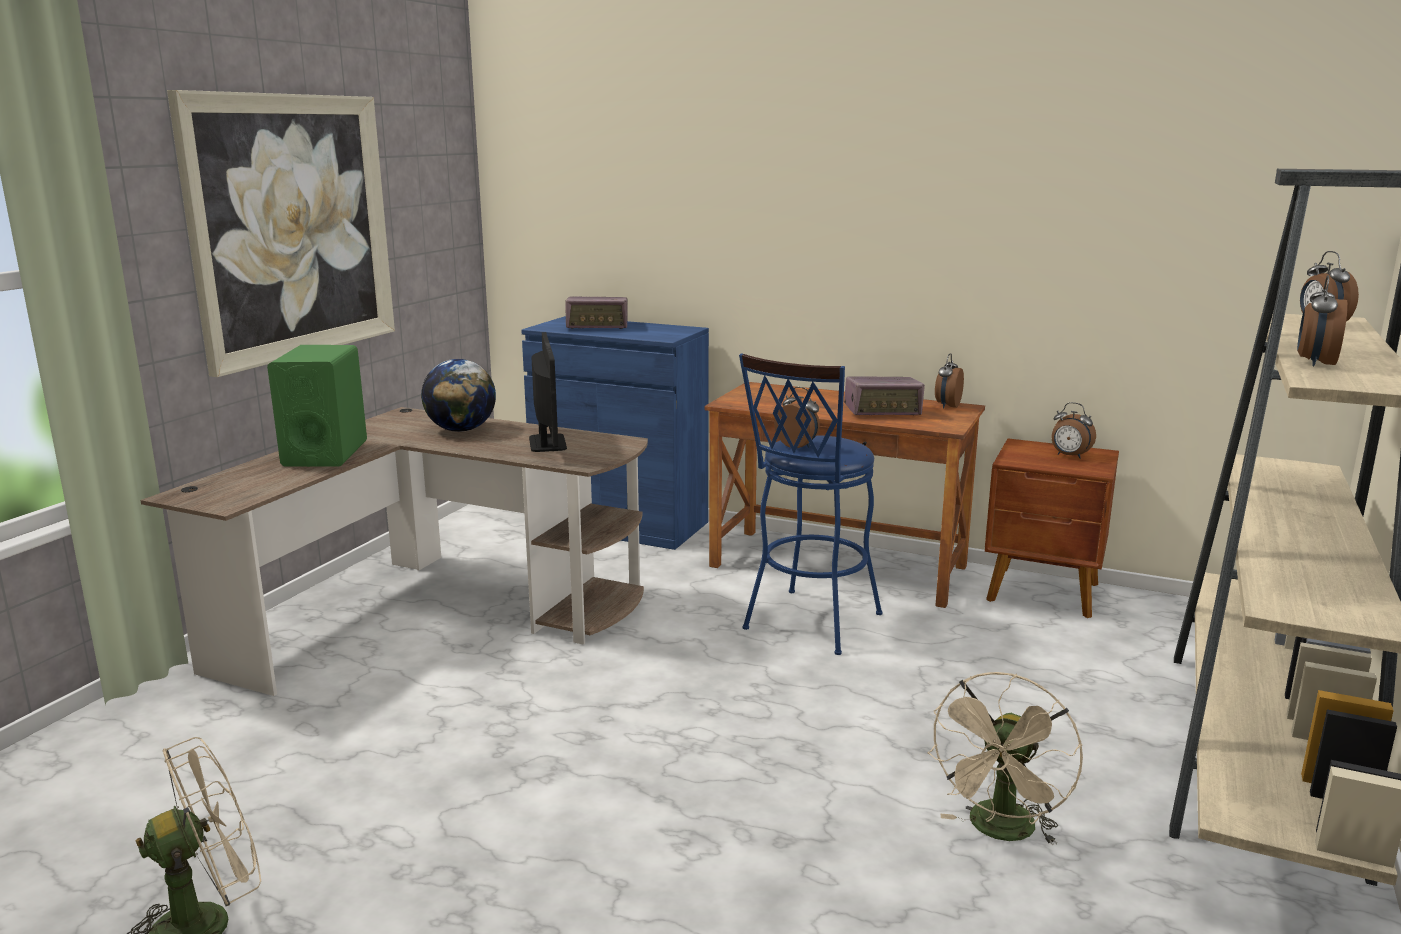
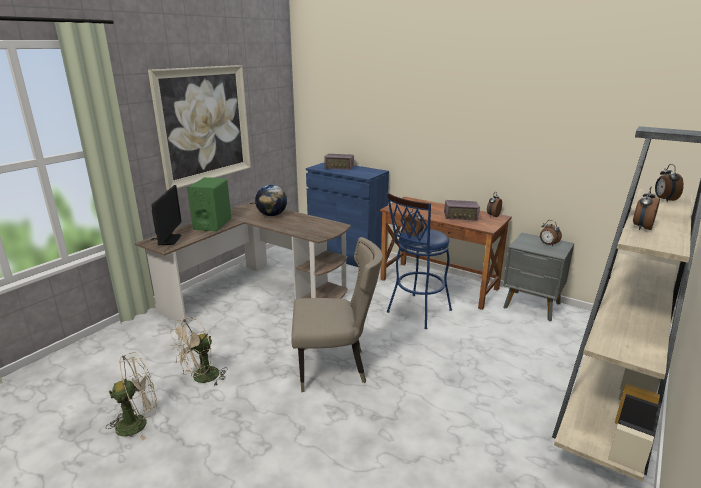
camera: 10 degrees right, 5 degrees up
(547, 443) = (305, 224): monitor -> monitor (169, 239)
(662, 750) = (335, 367): none -> beige chair
(1000, 832) = (473, 424): beige fan -> beige fan (201, 378)
(1044, 593) = (532, 306): brown nightstand -> grey nightstand

